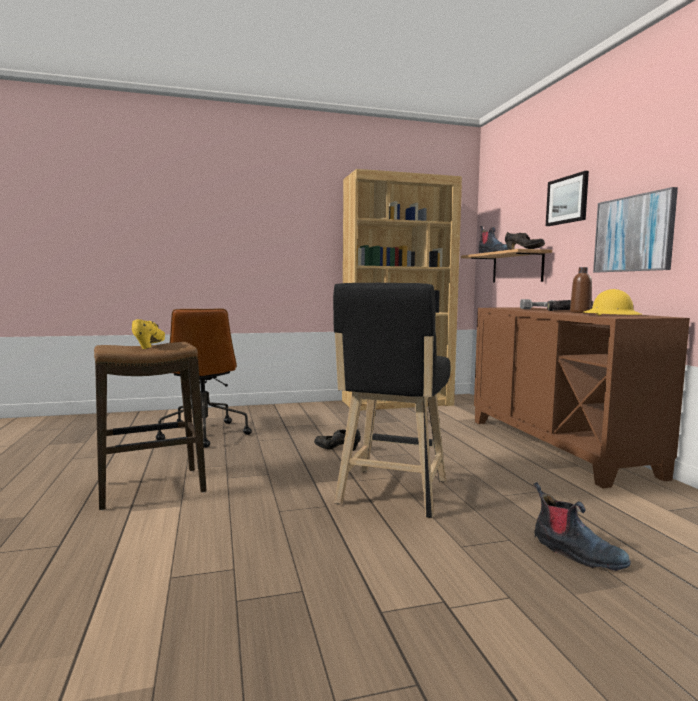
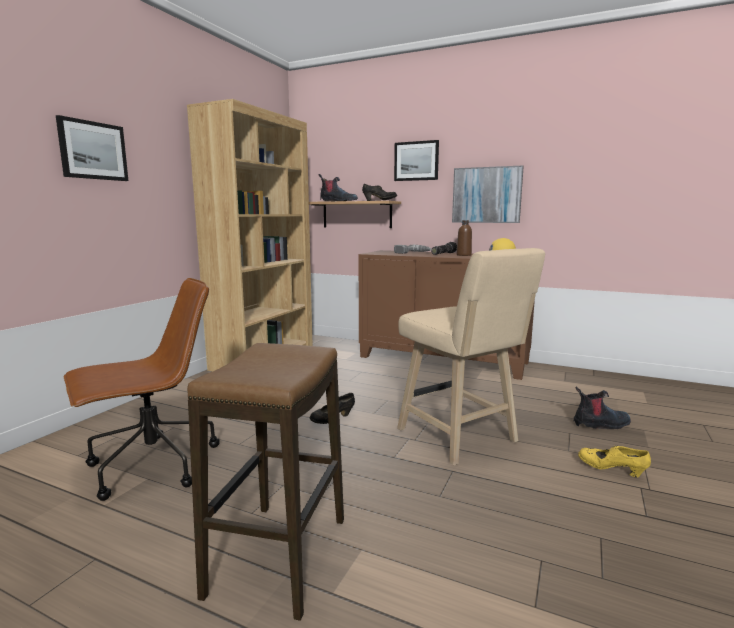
camera: 50 degrees left, 5 degrees up
(149, 346) = (270, 361): yellow shoe -> yellow shoe (611, 470)
(204, 433) = (151, 466): brown office chair -> brown office chair turned 60 degrees counterclockwise
(258, 222) = (93, 150): none -> picture
(391, 495) = (460, 438): black stool -> beige stool

